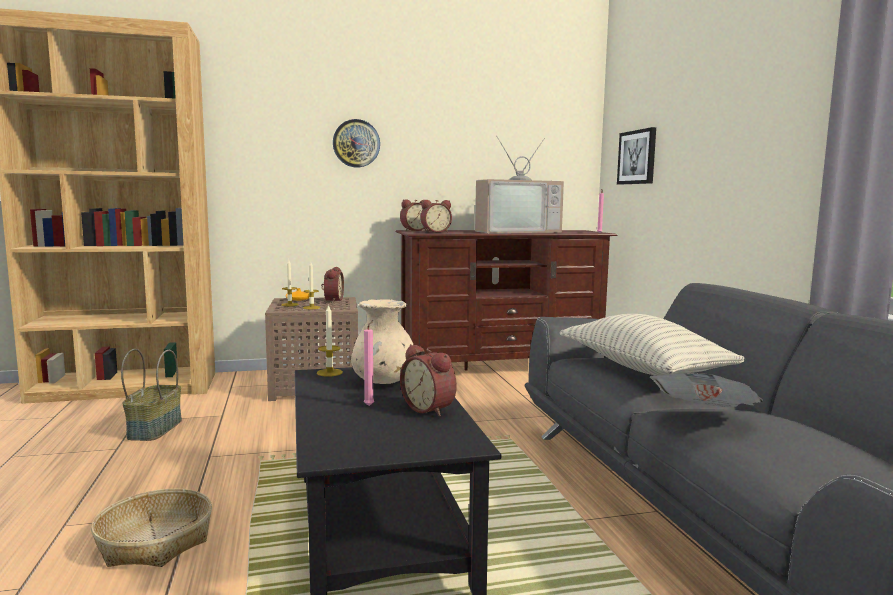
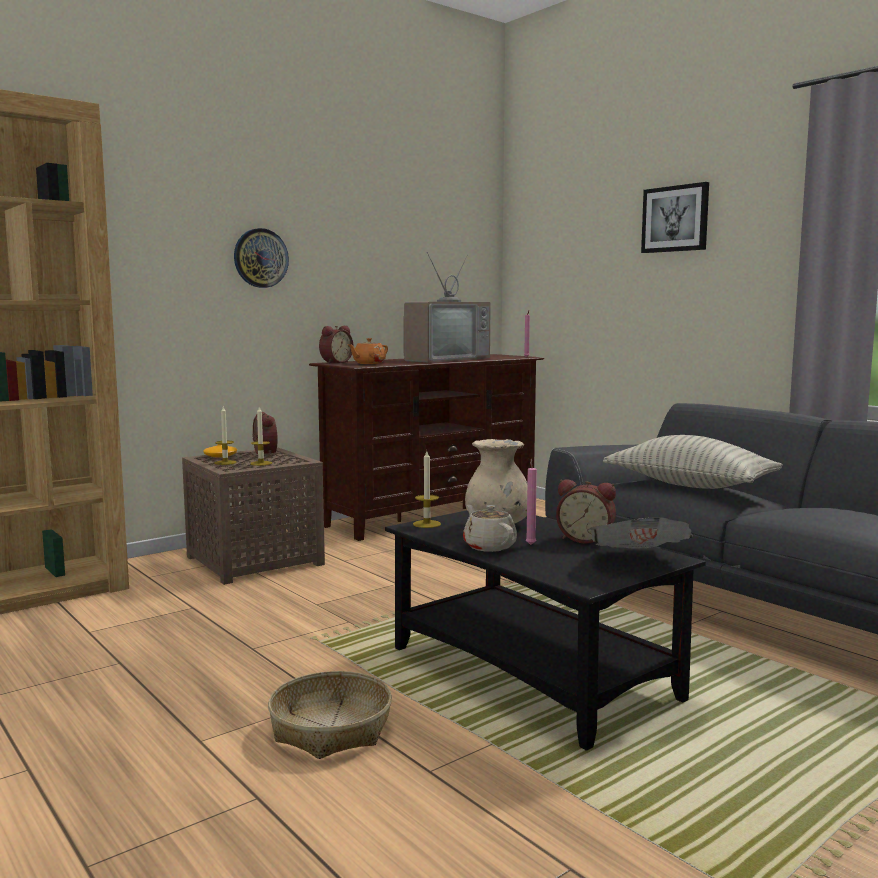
camera: 25 degrees left, 0 degrees up
(154, 429) = (131, 635): basket -> none
(331, 401) = (489, 546): none -> beige teapot
(435, 232) = (368, 363): alarm clock -> orange teapot
(637, 157) = (559, 276): picture -> picture (675, 219)
(704, 419) = (799, 514): newspaper -> newspaper (639, 562)

